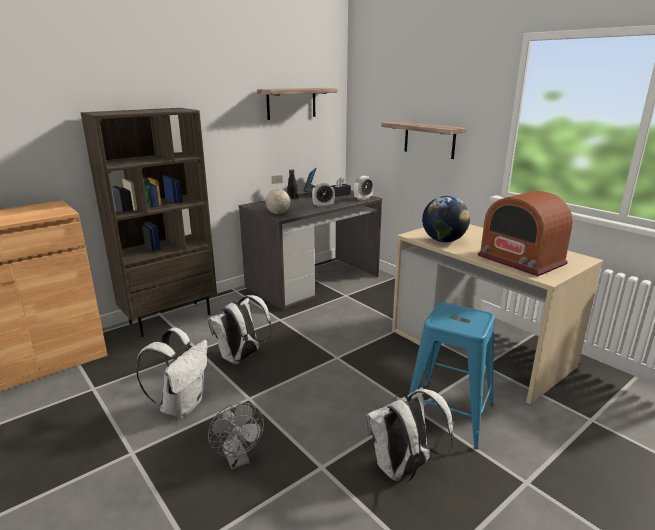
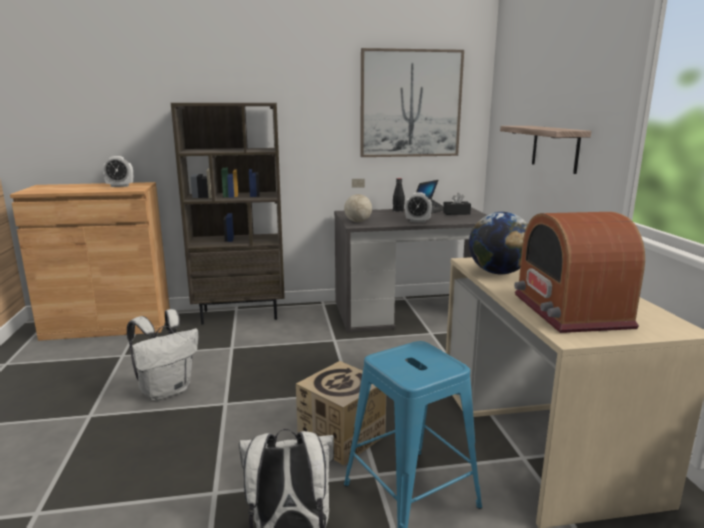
camera: 30 degrees right, 5 degrees down
(238, 460) = (155, 454): grey fan -> none
(241, 358) = (259, 365): white backpack -> none
(291, 103) = (410, 104): shelf -> picture
(363, 199) = (476, 220): alarm clock -> alarm clock (120, 186)
(366, 392) = (341, 437): none -> cardboard box

